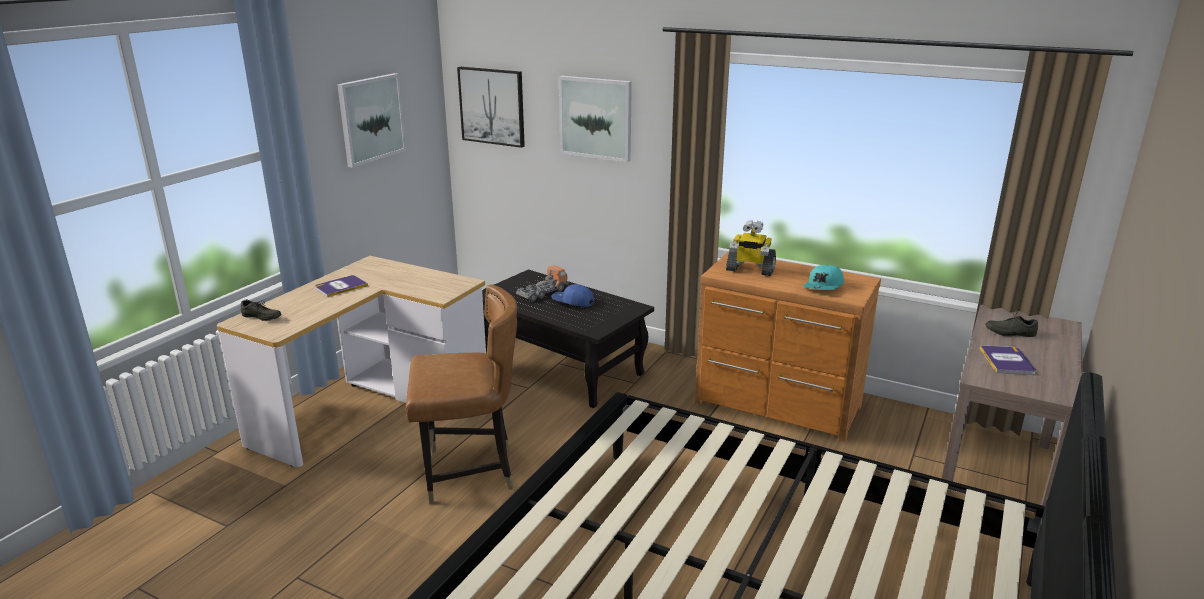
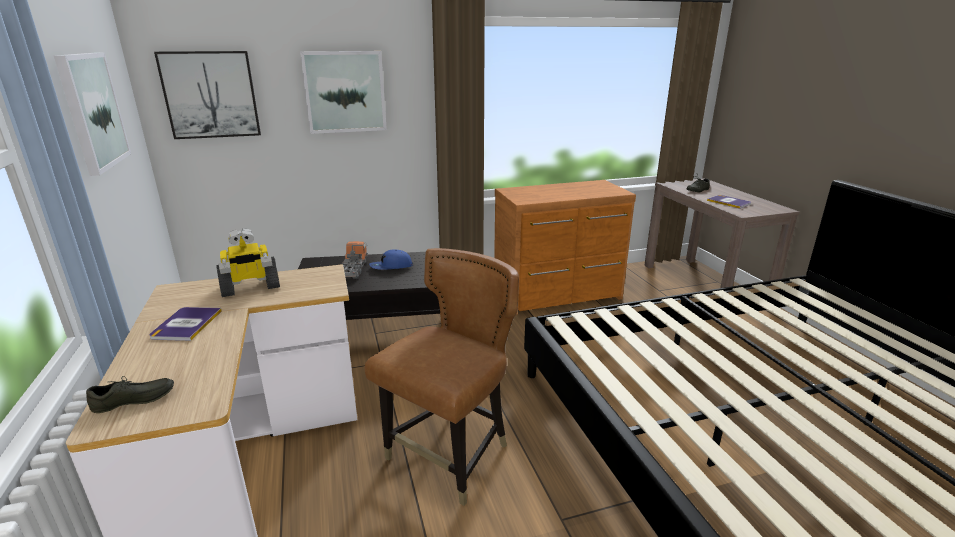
camera: 45 degrees left, 0 degrees up
(750, 270) = (534, 194): toy robot -> toy robot (250, 287)
(824, 286) = (593, 191): turquoise cap -> none

